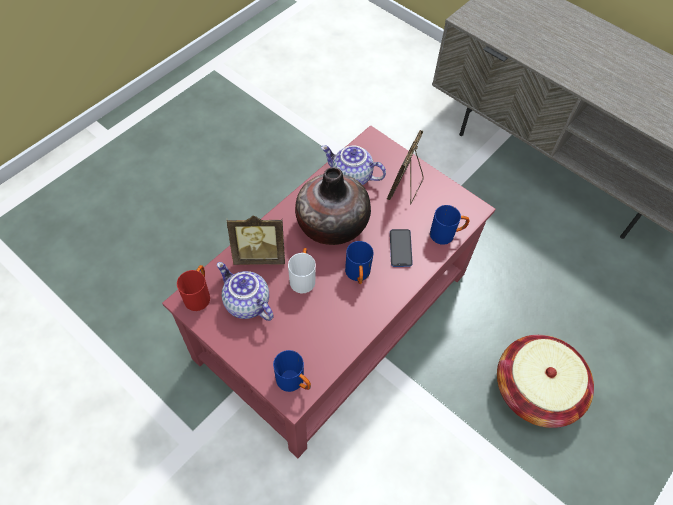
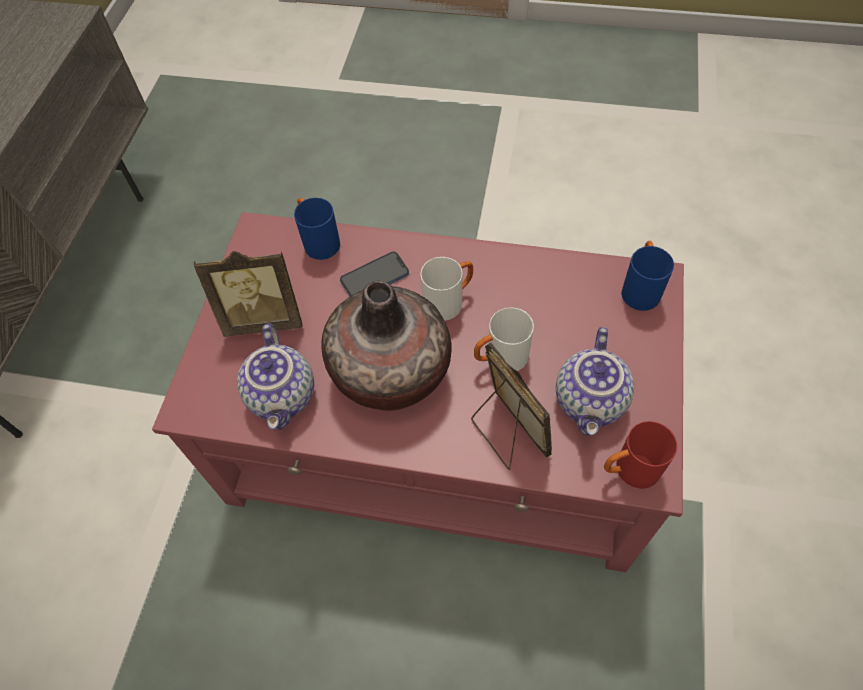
camera: 115 degrees left, 0 degrees up
(358, 275) = (449, 301): blue mug -> white mug
(535, 389) = (394, 208): basket -> none

